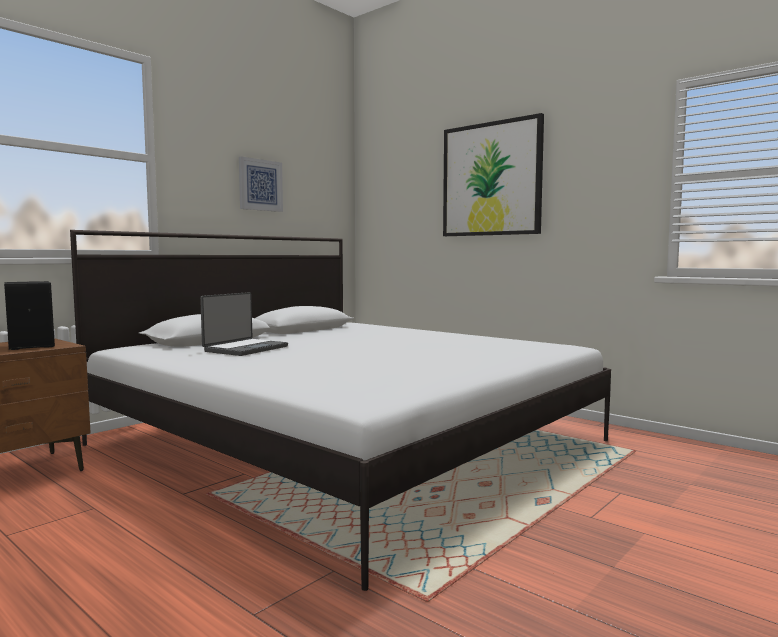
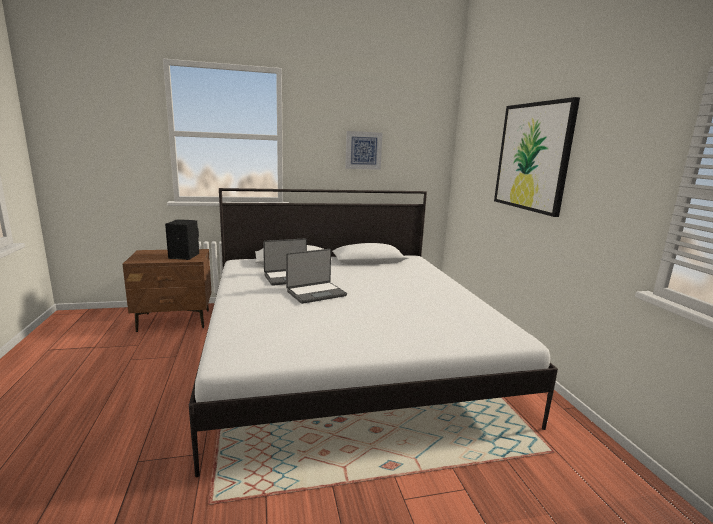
camera: 35 degrees right, 10 degrees up
(317, 352) = (316, 293): none -> laptop

